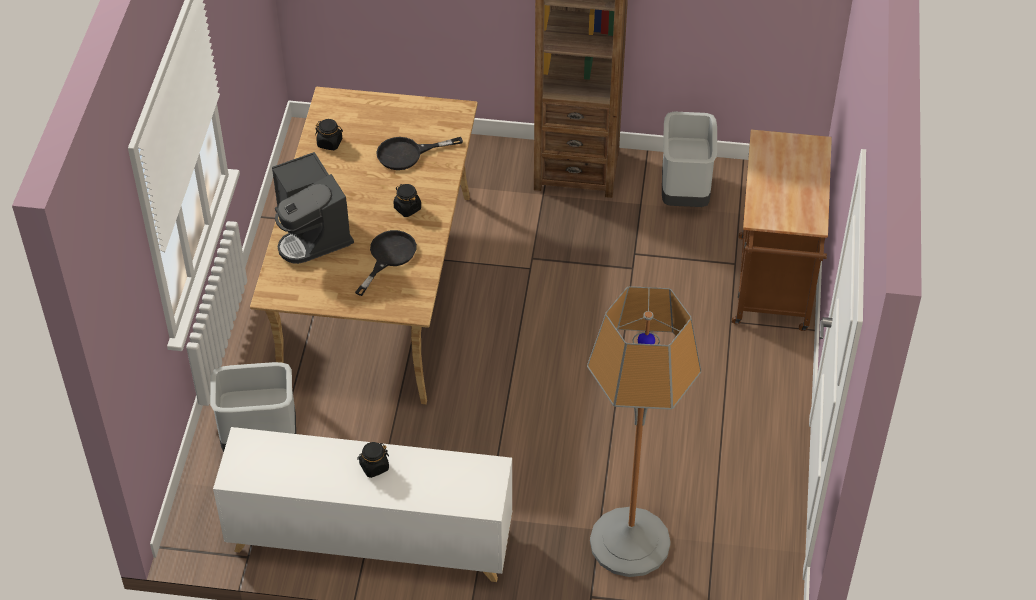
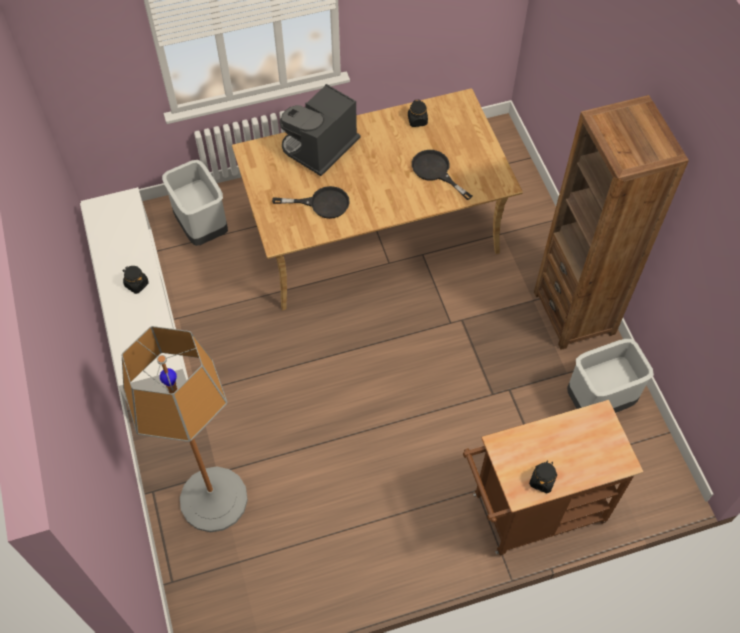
camera: 65 degrees right, 10 degrees up
(407, 208) = (378, 194): black jar -> black jar (542, 481)

